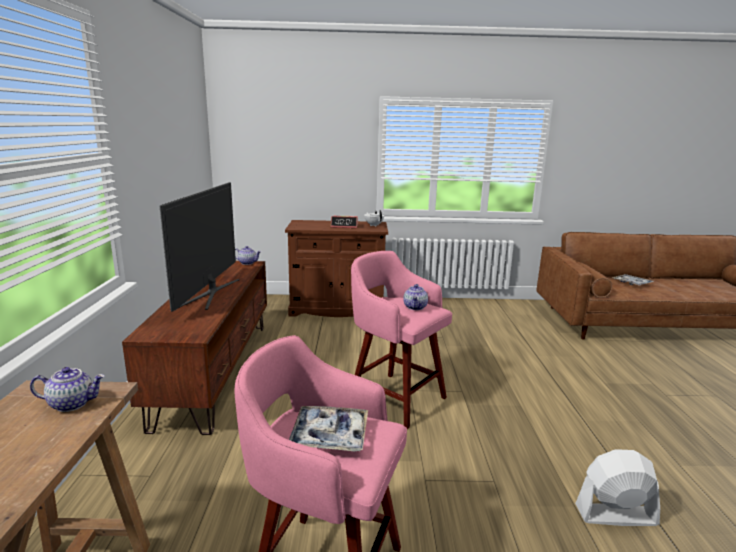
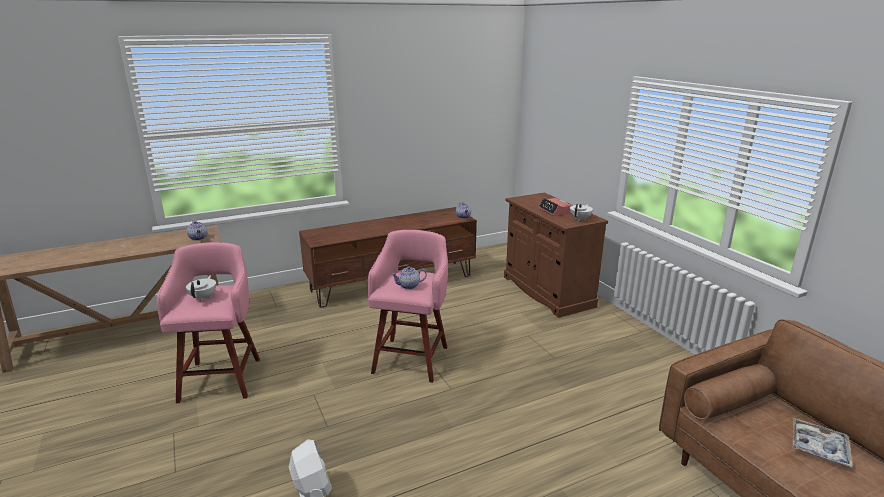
camera: 65 degrees right, 5 degrees up
(210, 292) = (389, 225): television -> none
(329, 435) = (204, 297): tray -> white teapot

